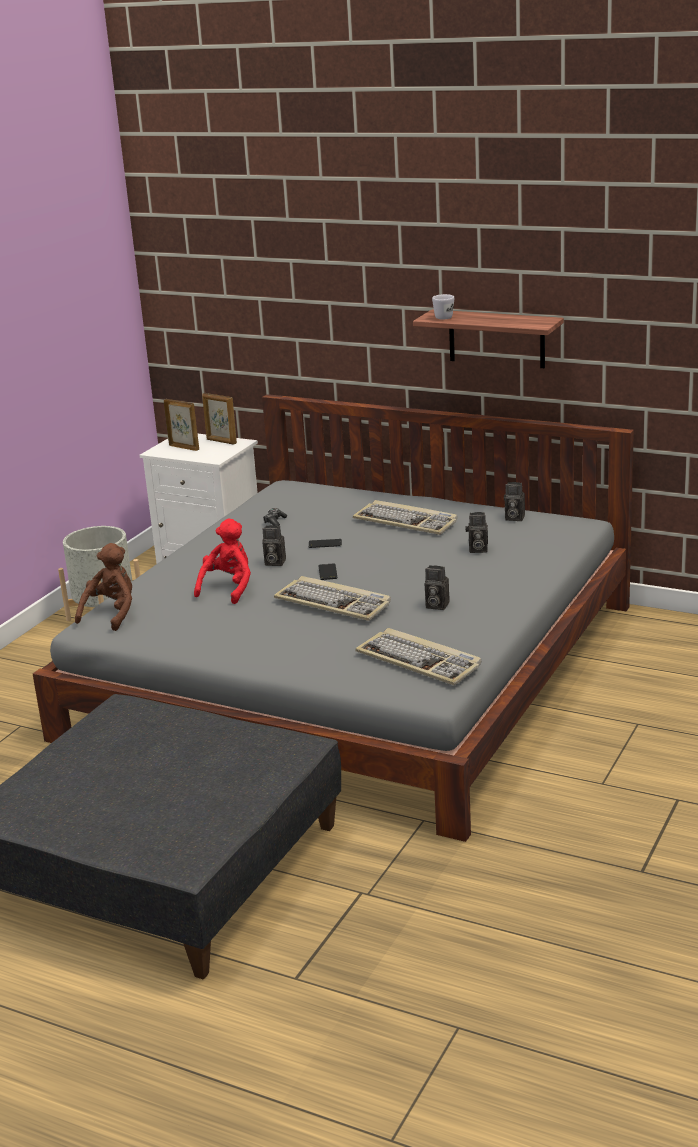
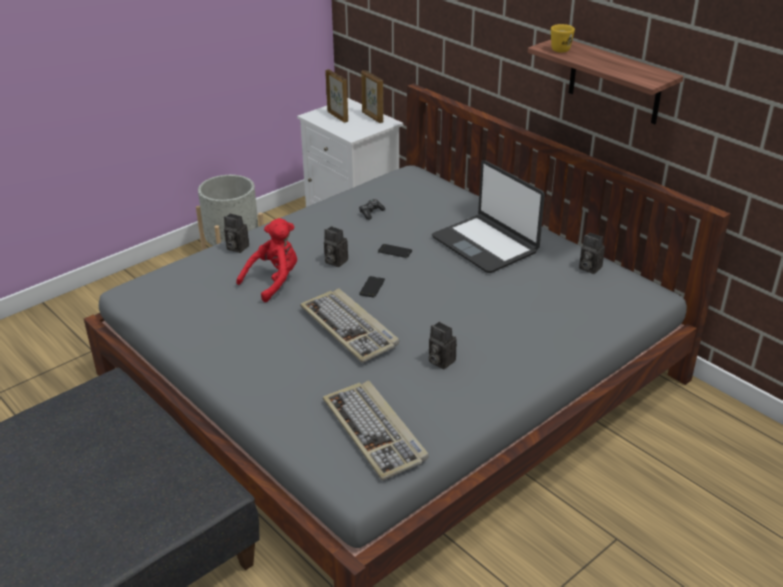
camera: 20 degrees right, 10 degrees up
(112, 614) = (162, 281): brown plush toy -> none
(407, 521) = (485, 244): keyboard -> laptop
(444, 317) = (562, 49): white mug -> yellow mug
(477, 549) = (527, 299): camera -> camera (236, 247)

